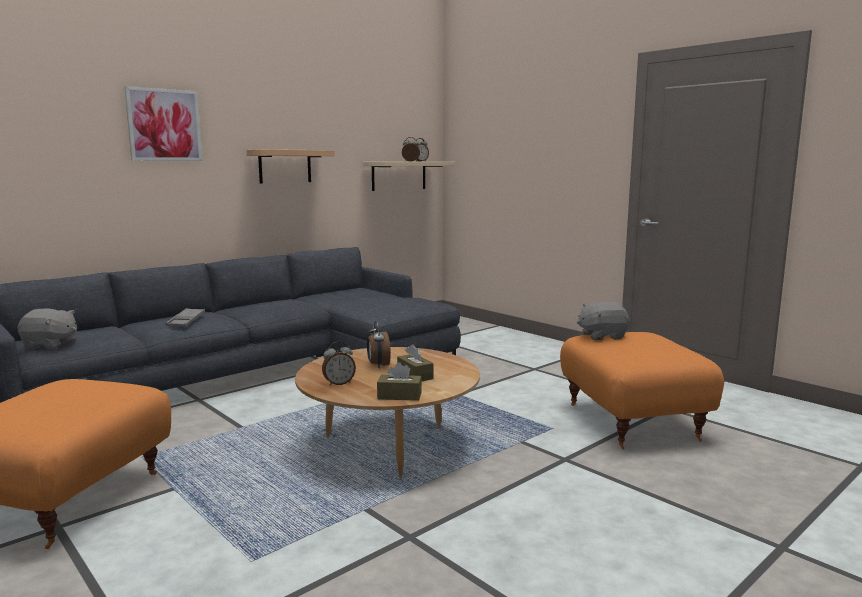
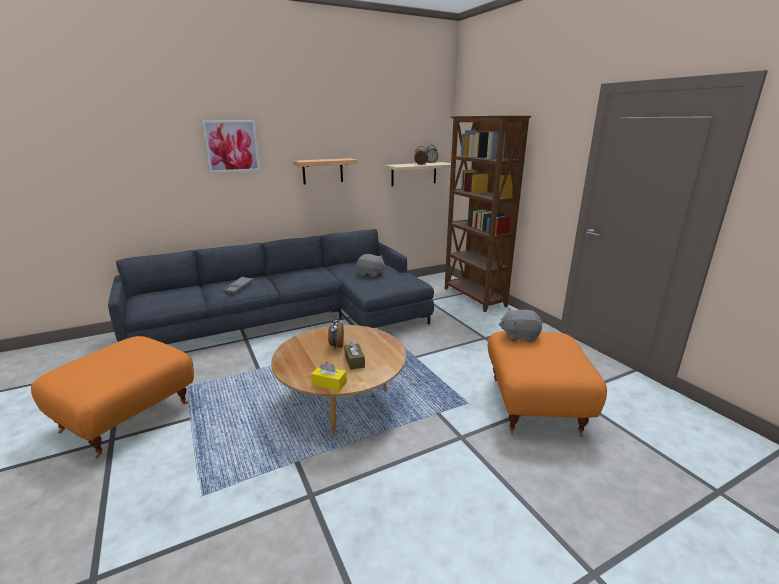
camera: 15 degrees right, 10 degrees up
(50, 345) = (147, 303): grey plush toy -> grey plush toy (370, 274)
(339, 383) = (297, 363): alarm clock -> none
(399, 396) = (329, 383): brown tissue box -> yellow tissue box
(496, 333) = (474, 297): none -> brown bookcase

